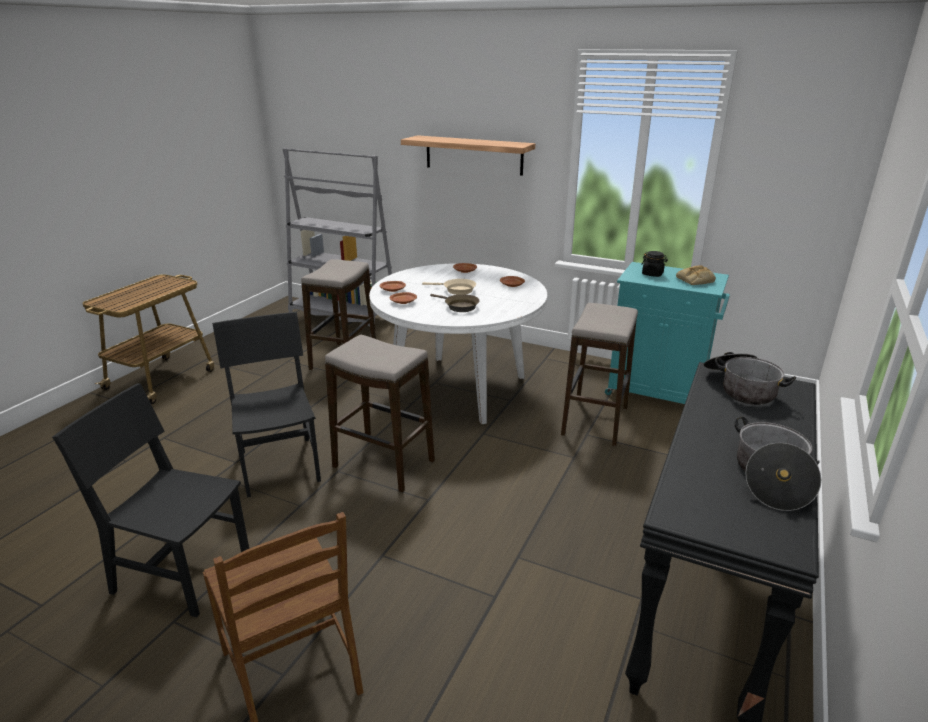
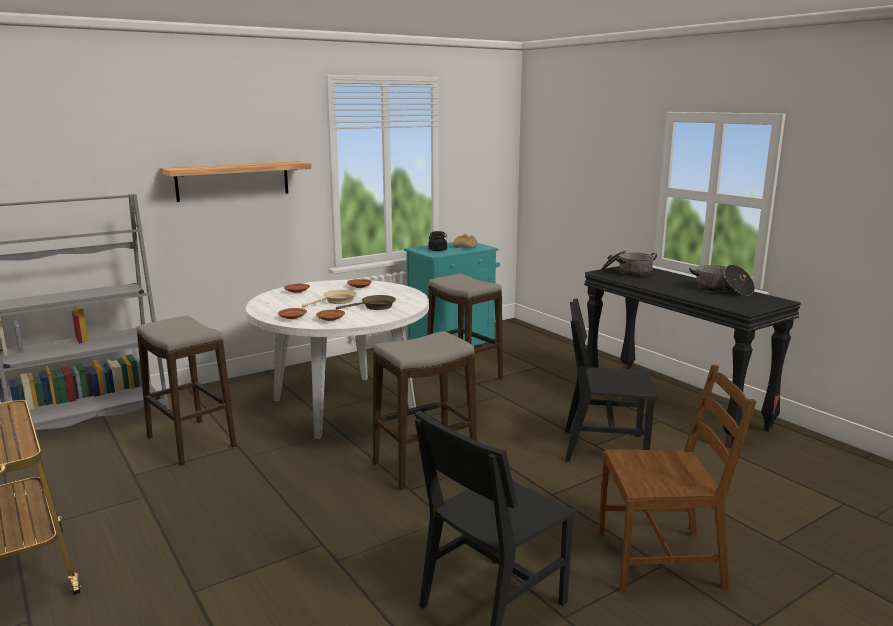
camera: 60 degrees left, 10 degrees down
(280, 465) = (363, 518): black chair -> black chair (604, 447)

